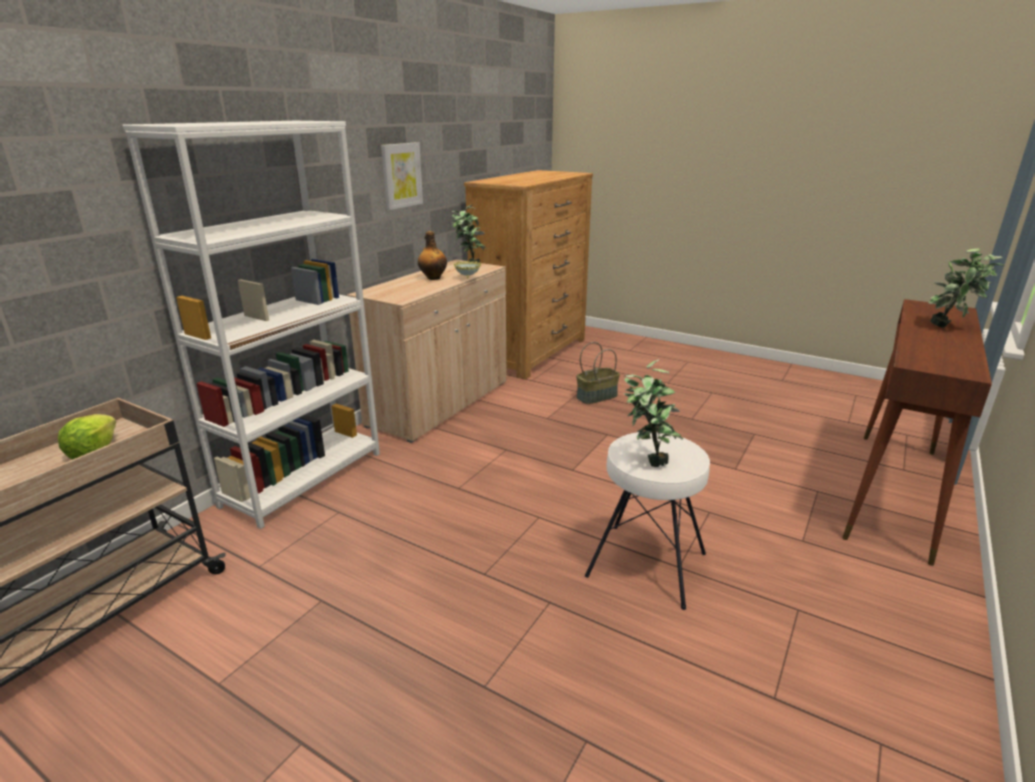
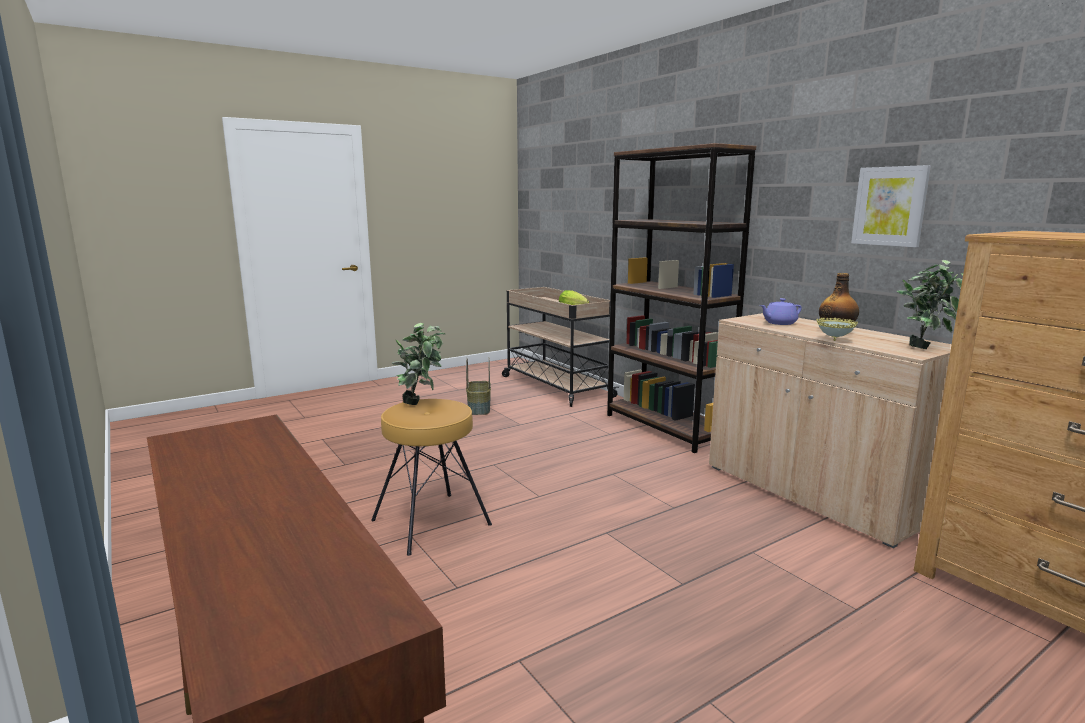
camera: 115 degrees right, 10 degrees down
(304, 478) = (666, 427): white bookcase -> brown bookcase
(407, 290) = (779, 323): none -> purple teapot
(596, 396) = (833, 621): basket -> basket (479, 408)
(646, 563) = (431, 522): white stool -> brown stool
(950, 328) = (239, 533): potted plant -> none

